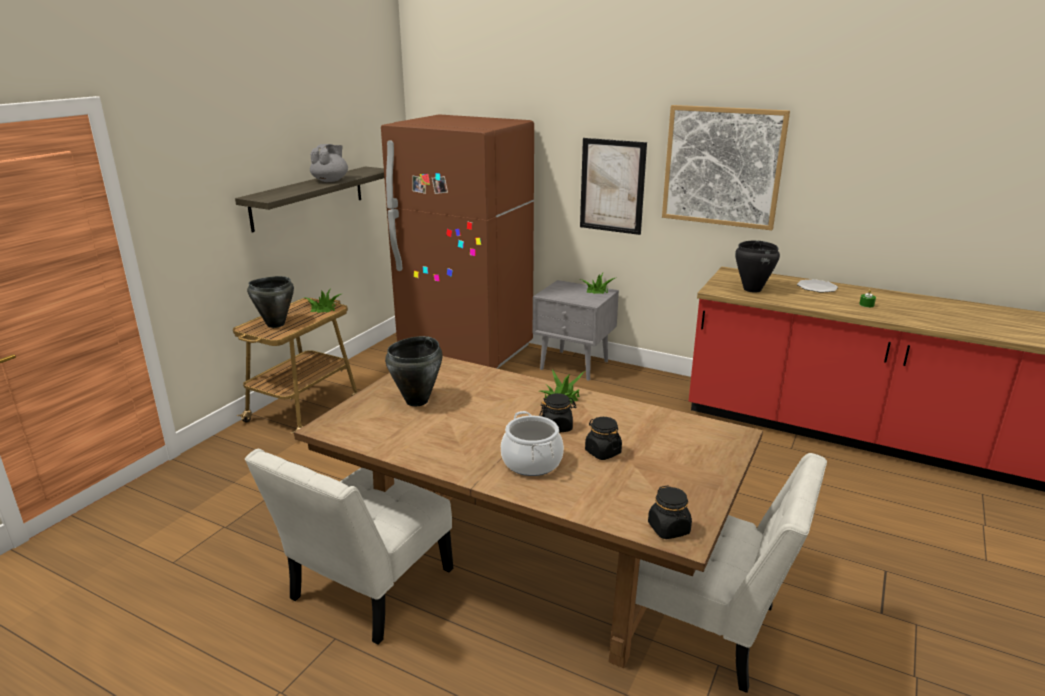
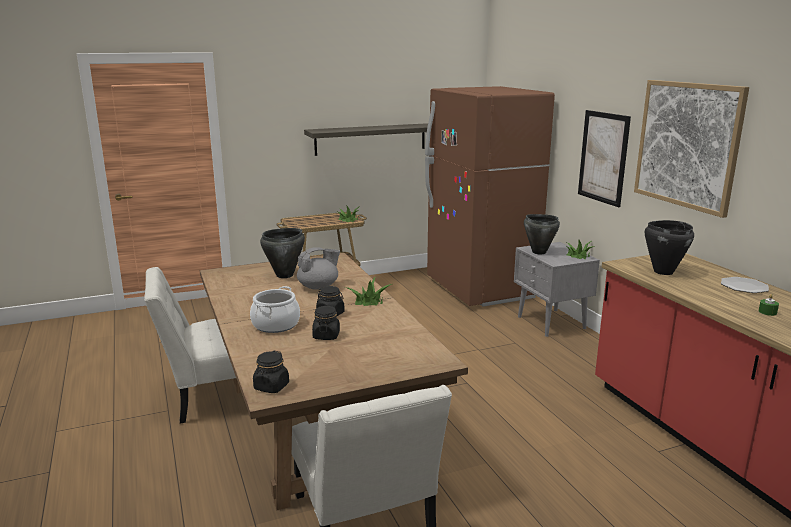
camera: 40 degrees right, 5 degrees down
(275, 324) = (306, 221): black cooking pot -> black cooking pot (538, 252)
(330, 180) = (383, 127): grey teapot -> grey teapot (319, 287)

